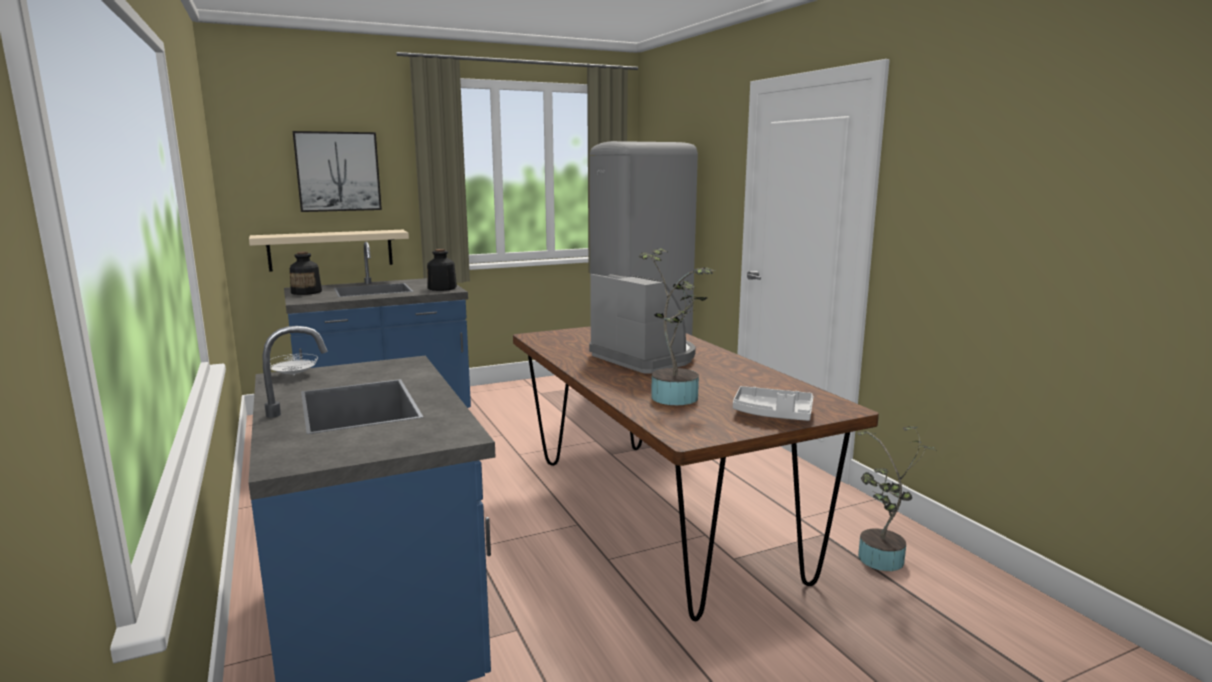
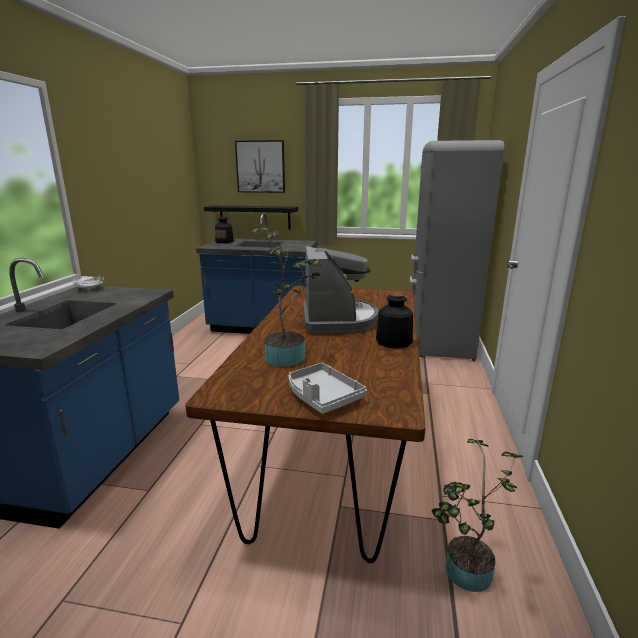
camera: 35 degrees right, 5 degrees up
(331, 250) = (255, 217): beige shelf -> black shelf
(442, 288) = (295, 248): bottle -> bottle (393, 342)

